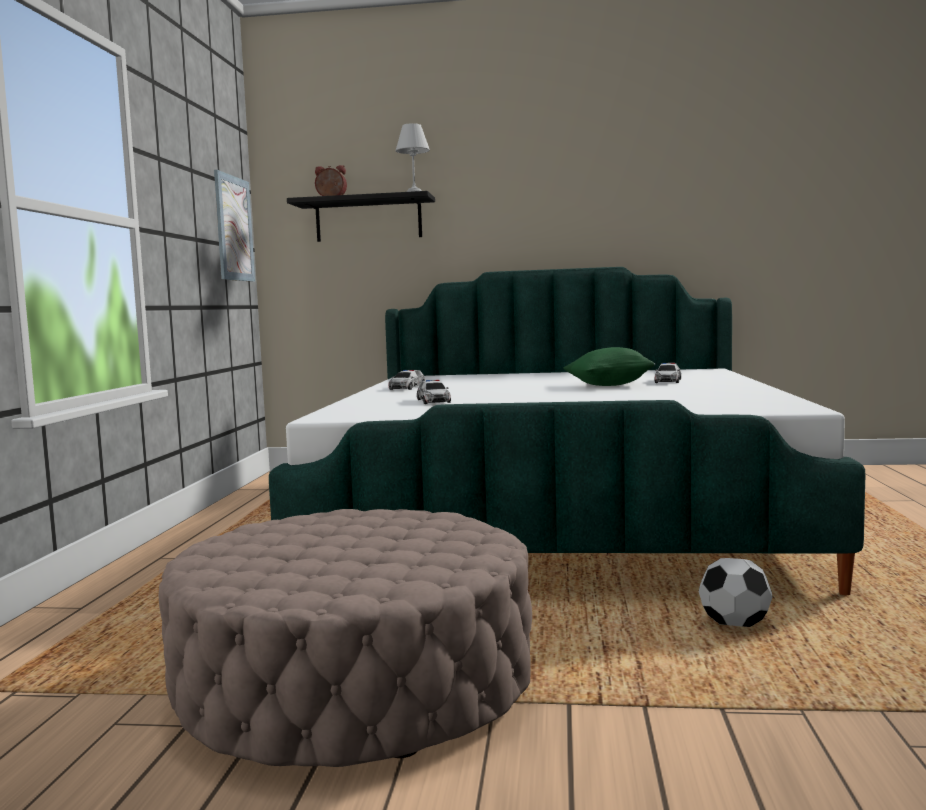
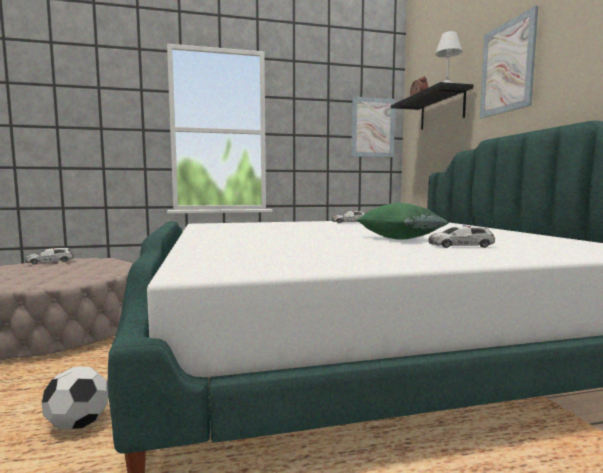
camera: 70 degrees right, 0 degrees up
(433, 401) = (274, 227): toy car -> toy car (50, 261)
(492, 190) = (507, 67): none -> picture

